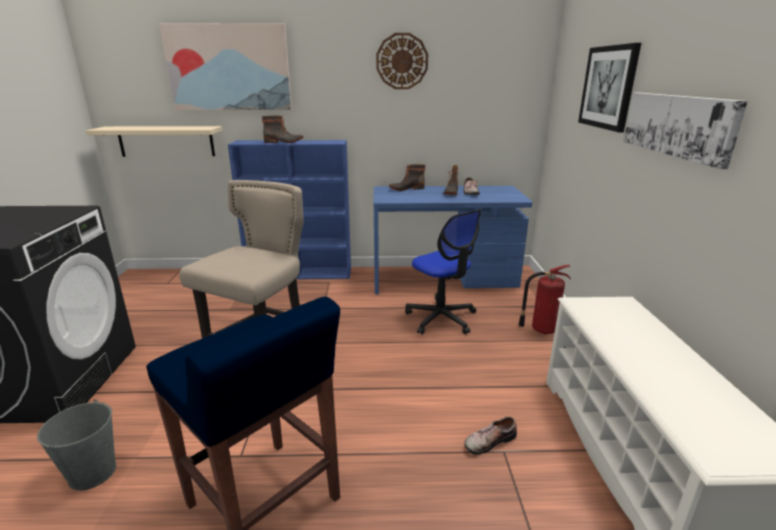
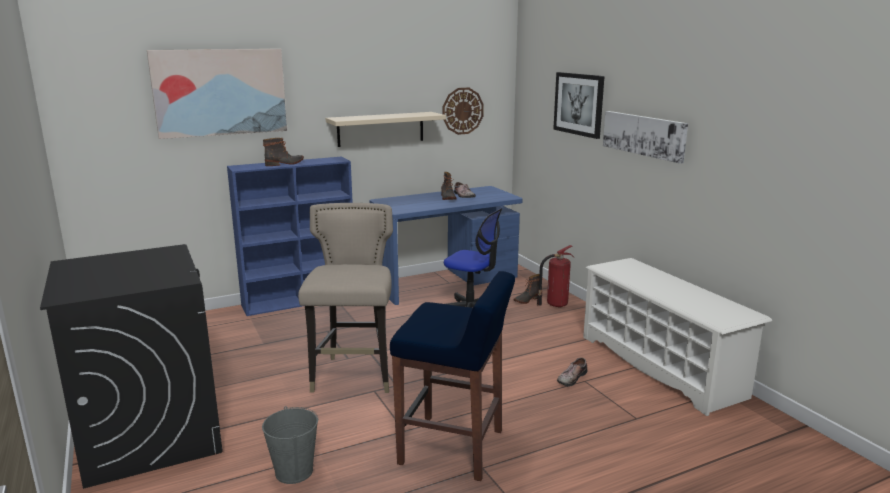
camera: 25 degrees left, 5 degrees down
(166, 141) = (143, 173): beige shelf -> beige shelf (381, 129)
(402, 61) = (390, 80): wall clock -> wall clock (462, 111)
(406, 188) = (403, 198): boot -> boot (527, 299)

